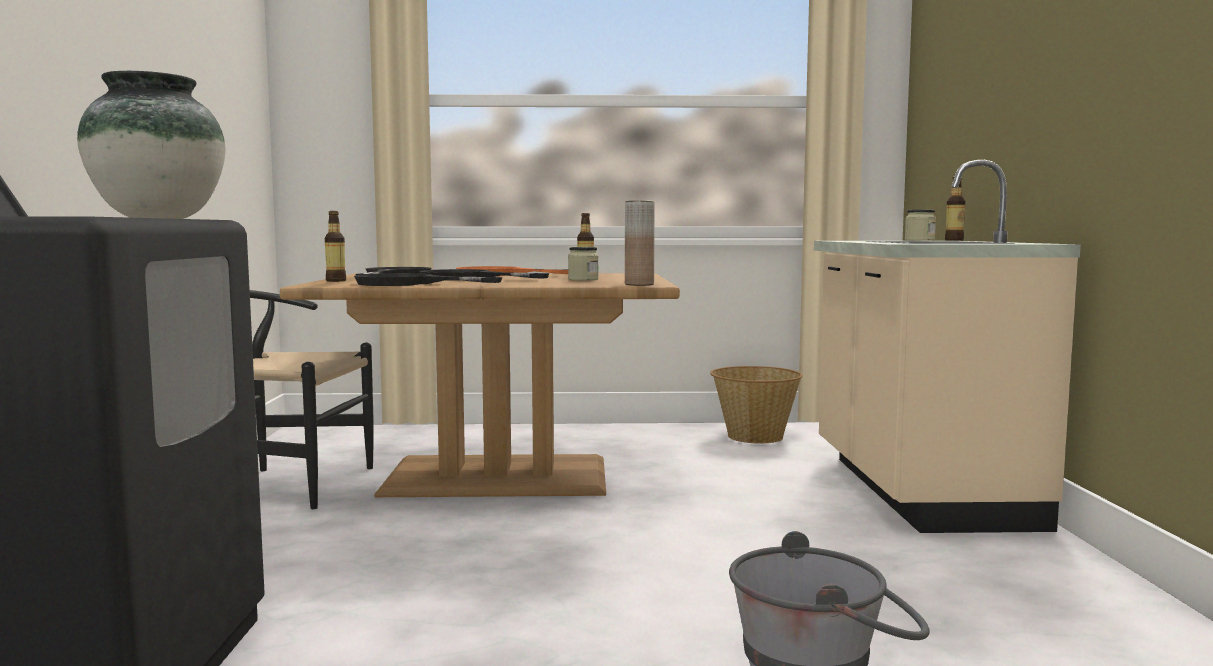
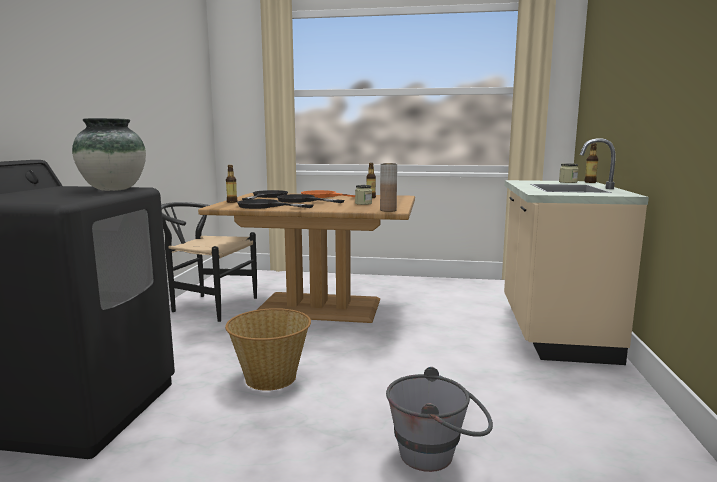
camera: 10 degrees right, 5 degrees up
(754, 436) = (473, 288): basket -> basket (271, 377)

